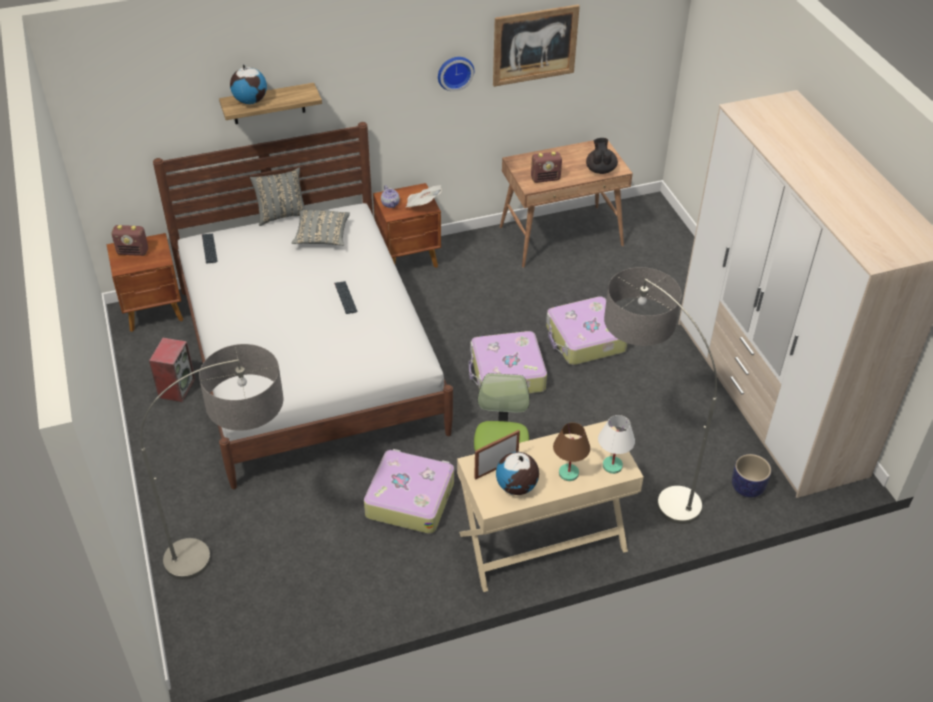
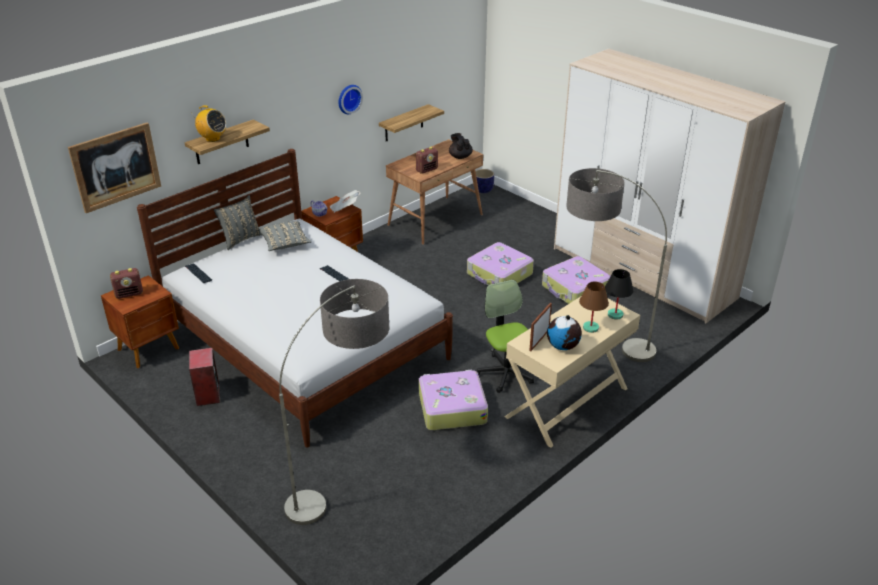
camera: 25 degrees left, 10 degrees down
(250, 101) = (212, 138): globe -> radio
(506, 373) = (461, 310): suitcase -> suitcase (575, 289)
(535, 45) = (398, 70): picture -> picture (116, 167)
(538, 110) = (404, 123): none -> shelf
(612, 466) = (615, 315): white table lamp -> black table lamp
(747, 487) = (672, 327): planter -> planter (483, 190)

